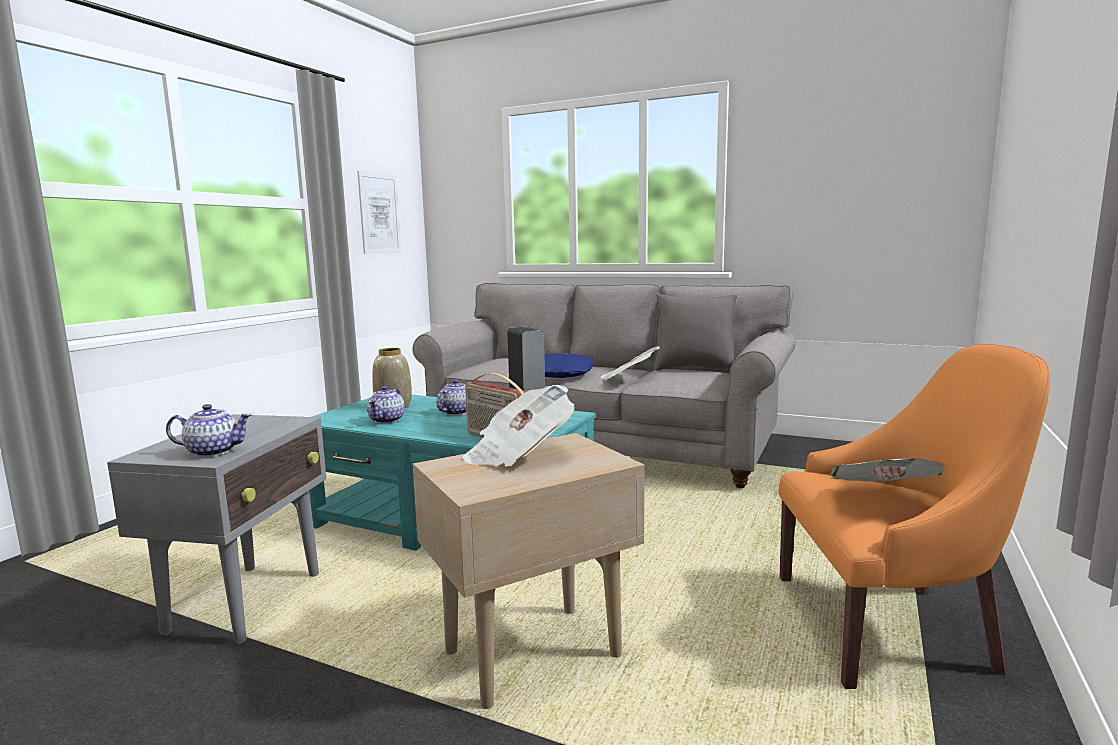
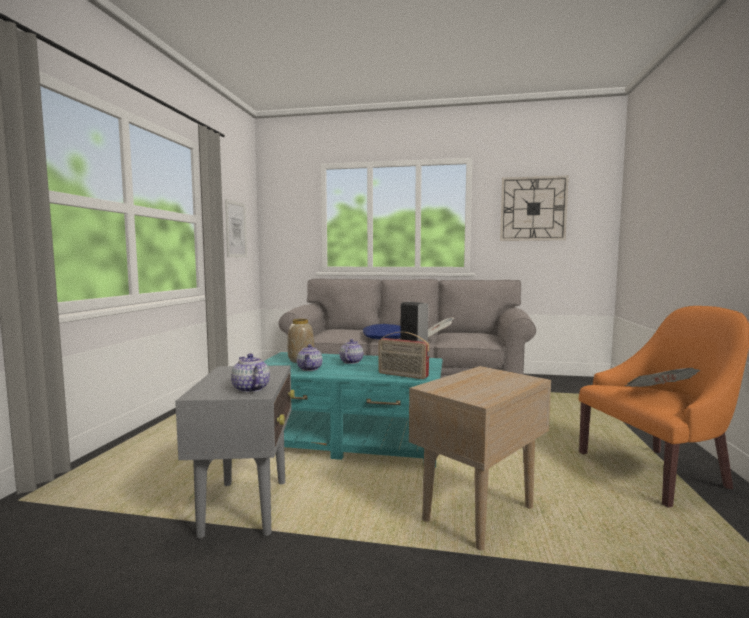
camera: 15 degrees left, 5 degrees down
(212, 451) = (250, 389): teapot -> teapot turned 105 degrees counterclockwise
(518, 454) = (468, 379): newspaper -> none
(694, 369) = (467, 332): grey pillow -> none
(830, 162) = (533, 209): none -> wall clock

